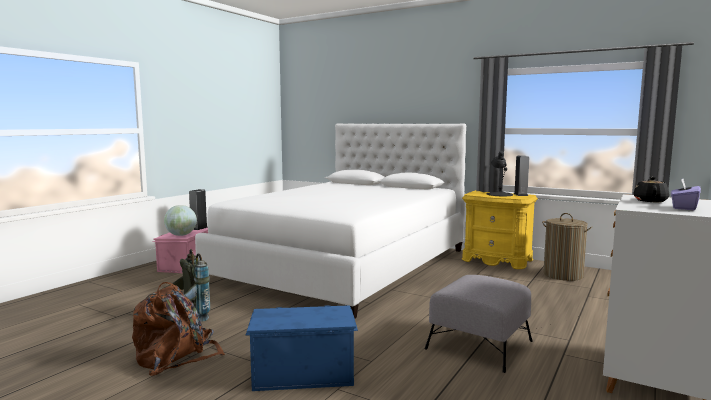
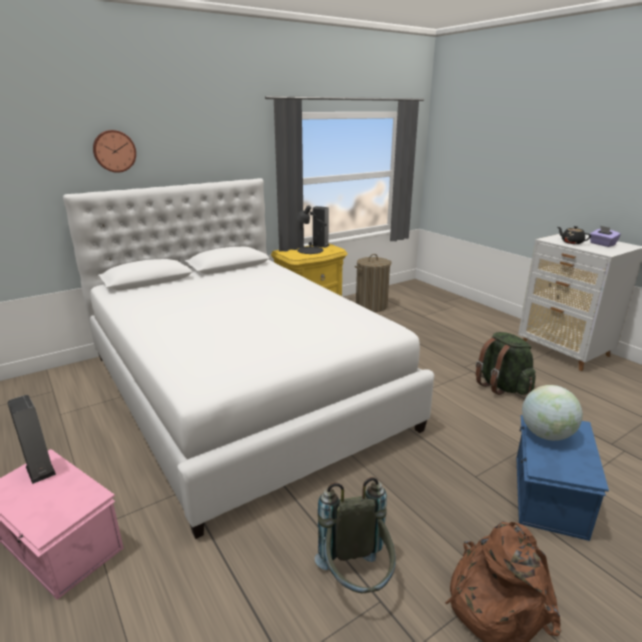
camera: 65 degrees left, 15 degrees up
(181, 235) = (75, 500): globe -> globe (546, 434)
(370, 100) = (114, 151): none -> wall clock
(480, 344) = (502, 386): grey ottoman -> green backpack

